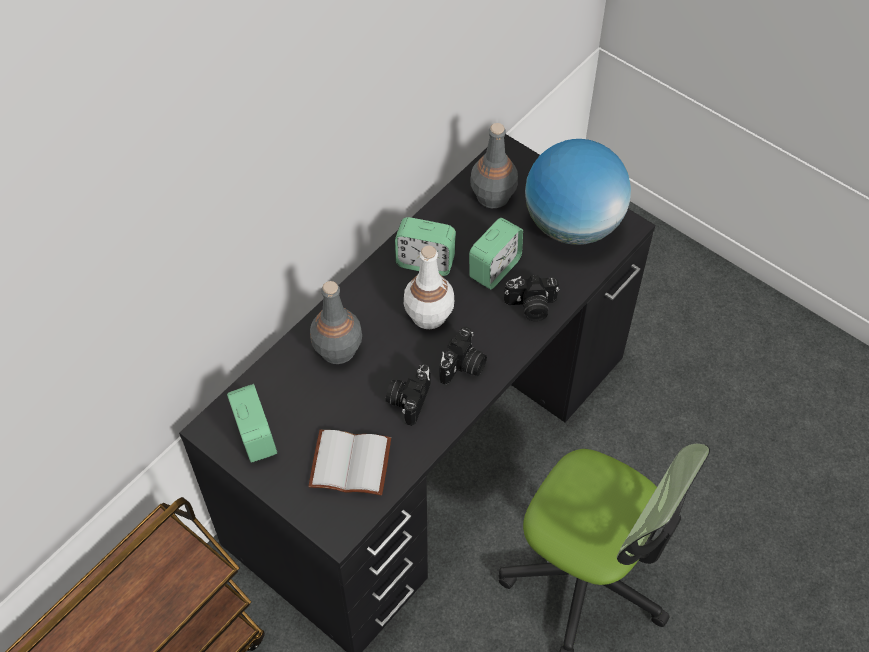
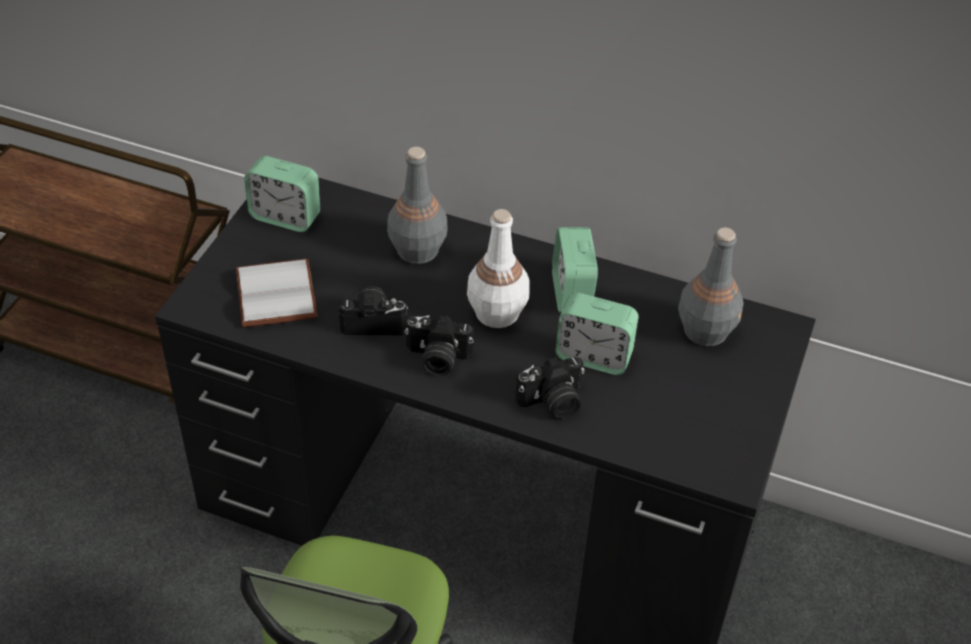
camera: 70 degrees right, 10 degrees down
(255, 437) = (285, 217): alarm clock -> alarm clock turned 60 degrees clockwise
(531, 307) = (552, 403): camera -> camera turned 90 degrees counterclockwise
(572, 224) = (705, 418): globe -> none

